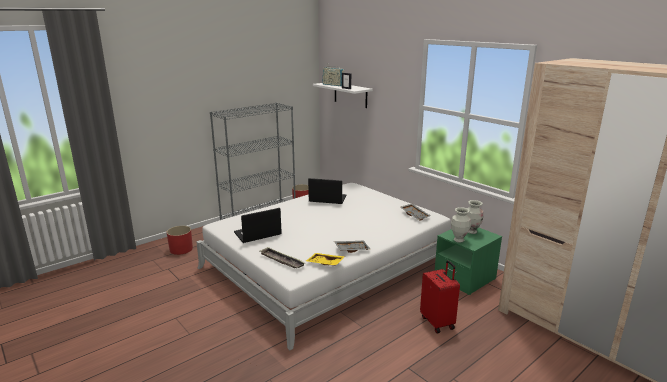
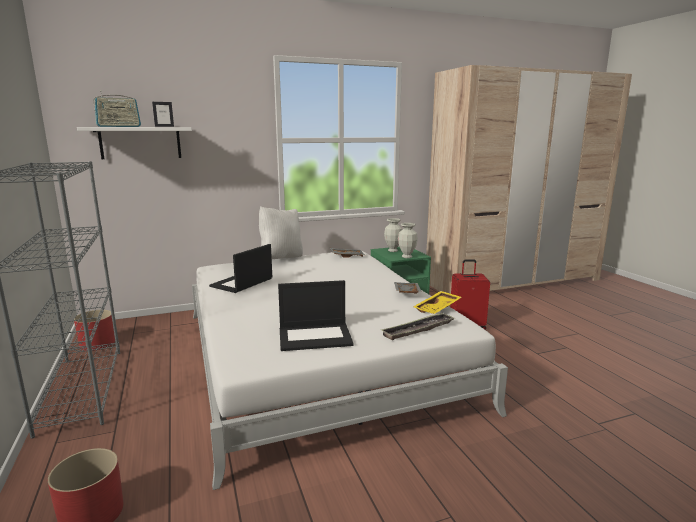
camera: 70 degrees left, 5 degrees down
(257, 234) = (315, 336): laptop -> laptop turned 90 degrees counterclockwise
(389, 197) = (281, 258): none -> white pillow

